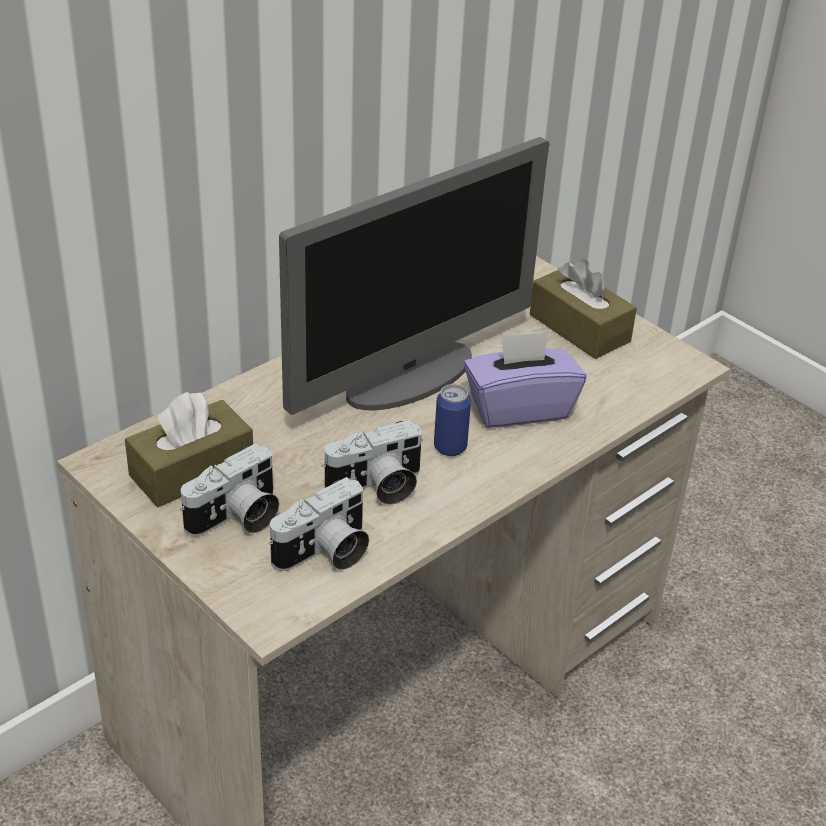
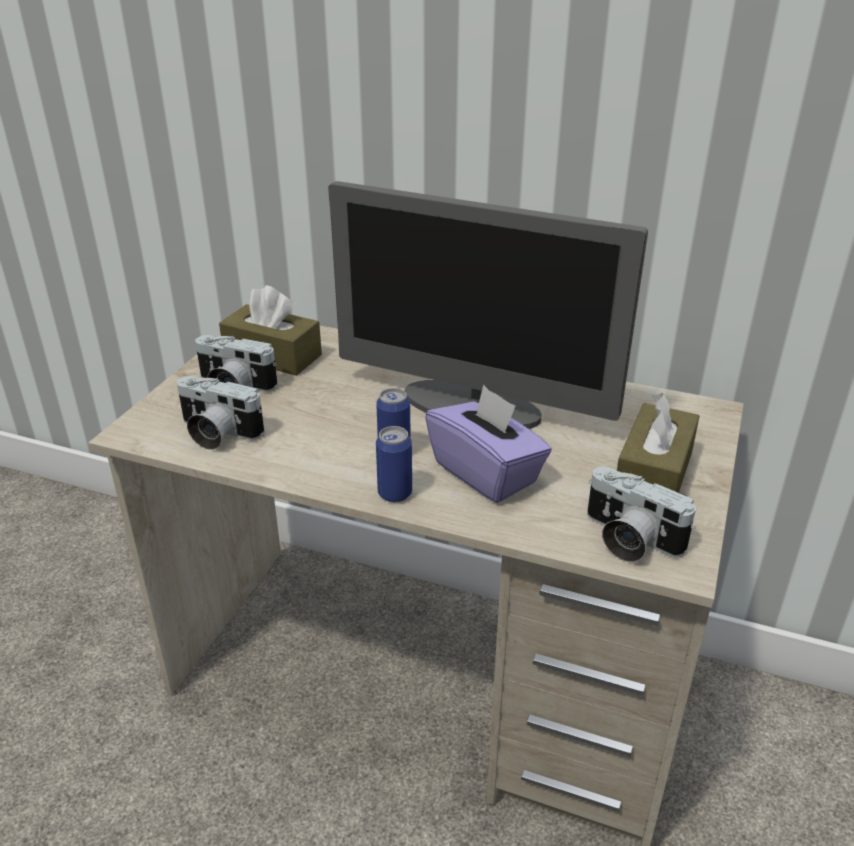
camera: 65 degrees right, 5 degrees down
(377, 487) = (312, 433): camera -> camera (628, 539)
(513, 468) = (395, 493): none -> can

